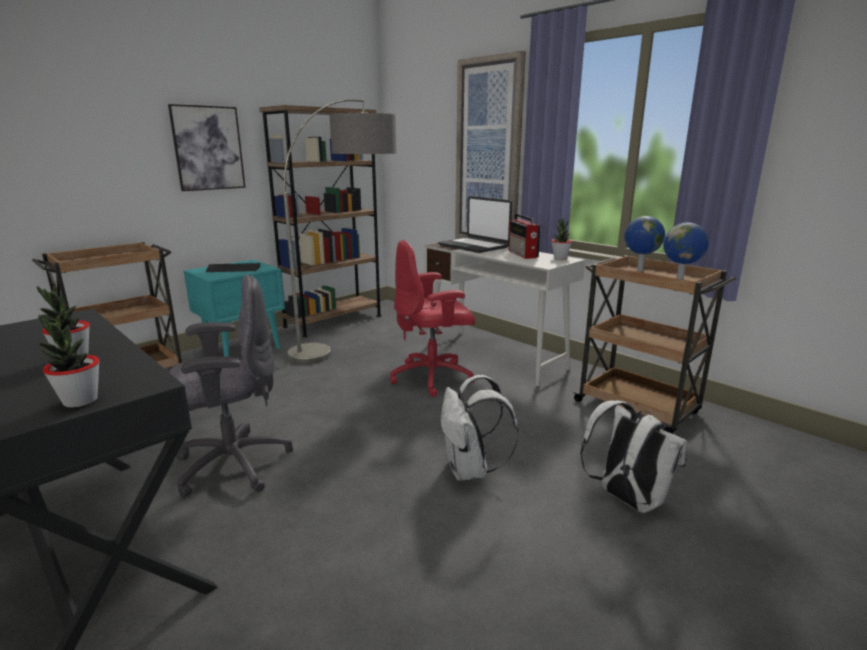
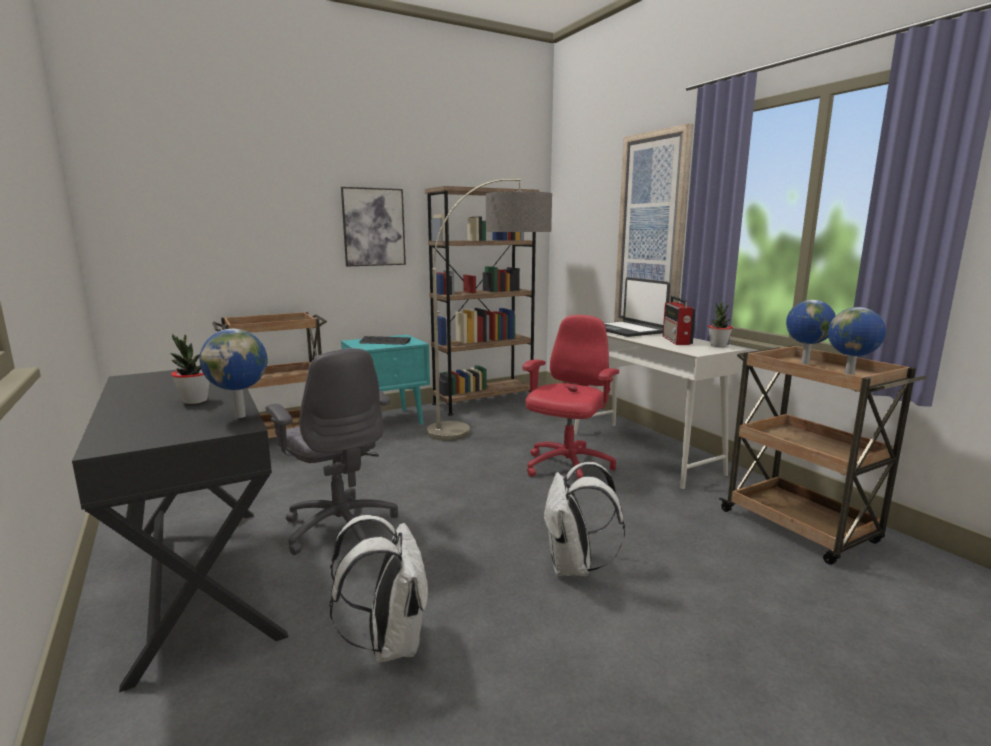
camera: 15 degrees right, 5 degrees down
(80, 401) = (178, 433): potted plant -> none
(143, 371) = (241, 415): none -> globe
(231, 464) = (340, 526): grey office chair -> grey office chair turned 60 degrees clockwise
(433, 377) = (567, 467): red office chair -> red office chair turned 120 degrees clockwise
(626, 499) = (749, 627): white backpack -> white backpack (389, 642)

